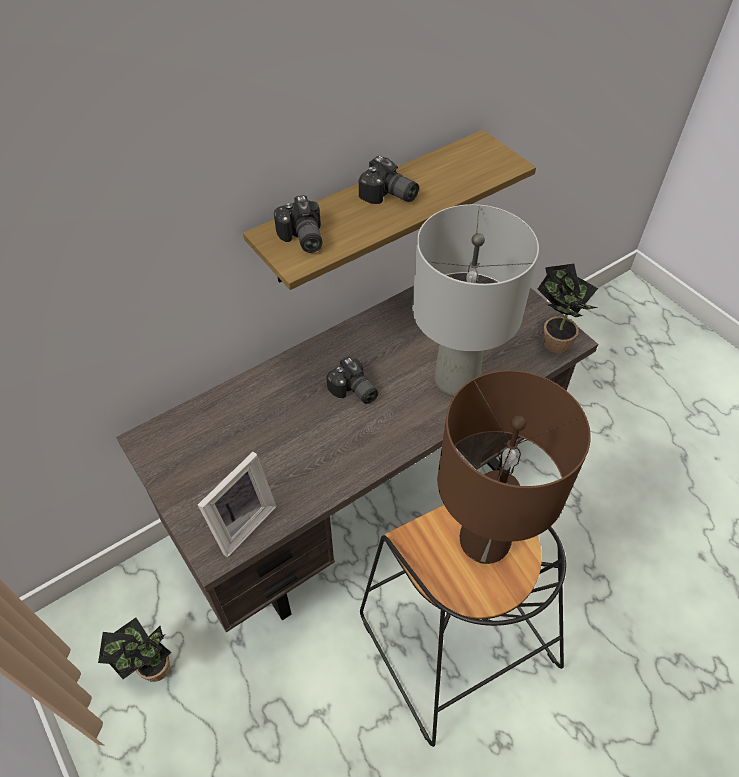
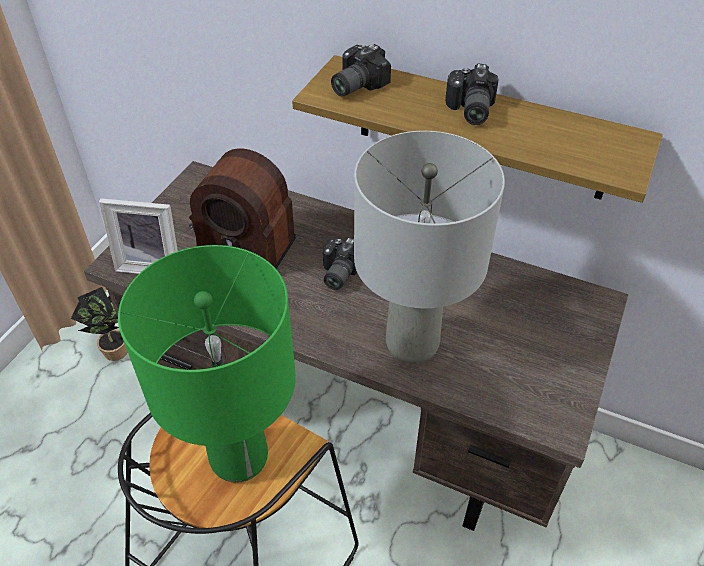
camera: 60 degrees right, 5 degrees down
(252, 436) = (243, 231): none -> radio
(483, 542) = (238, 457): brown table lamp -> green table lamp
(553, 340) = (548, 410): potted plant -> none

